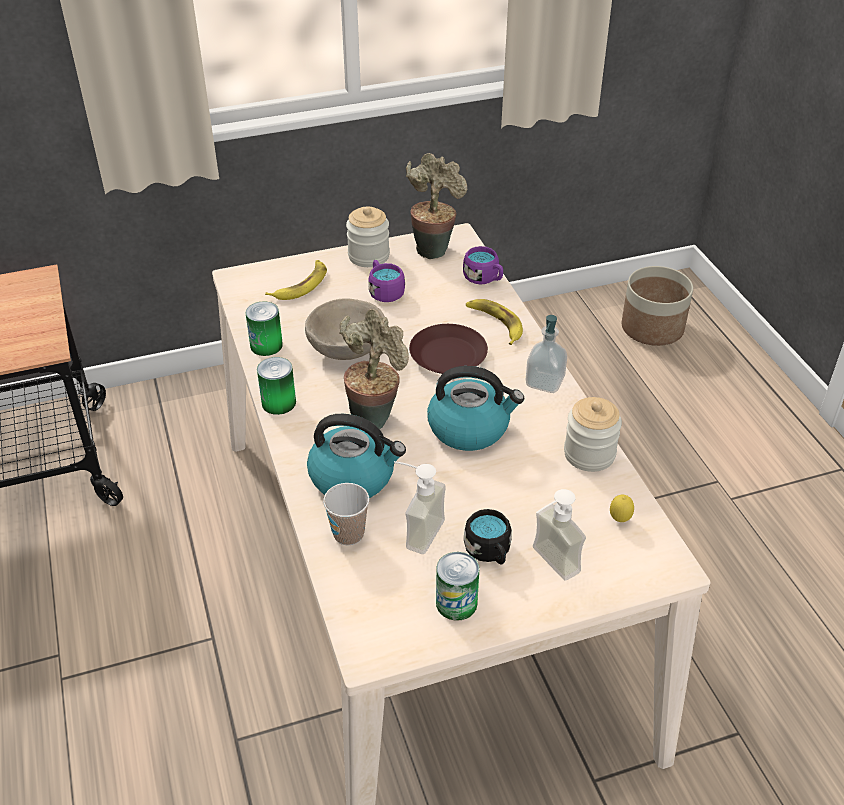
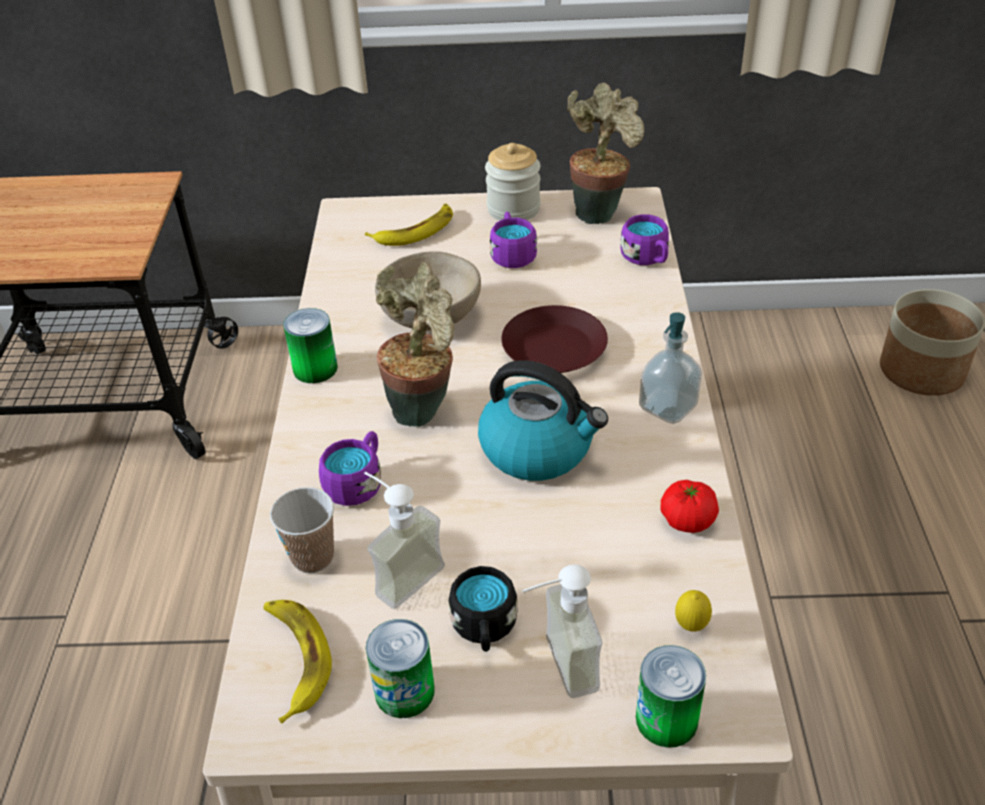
camera: 20 degrees right, 0 degrees up
(266, 345) = (337, 296): can -> can (666, 719)
(353, 477) = (357, 482): kettle -> purple mug
(495, 323) = (635, 318): banana -> banana (294, 659)
(589, 454) = (687, 520): jar -> tomato

